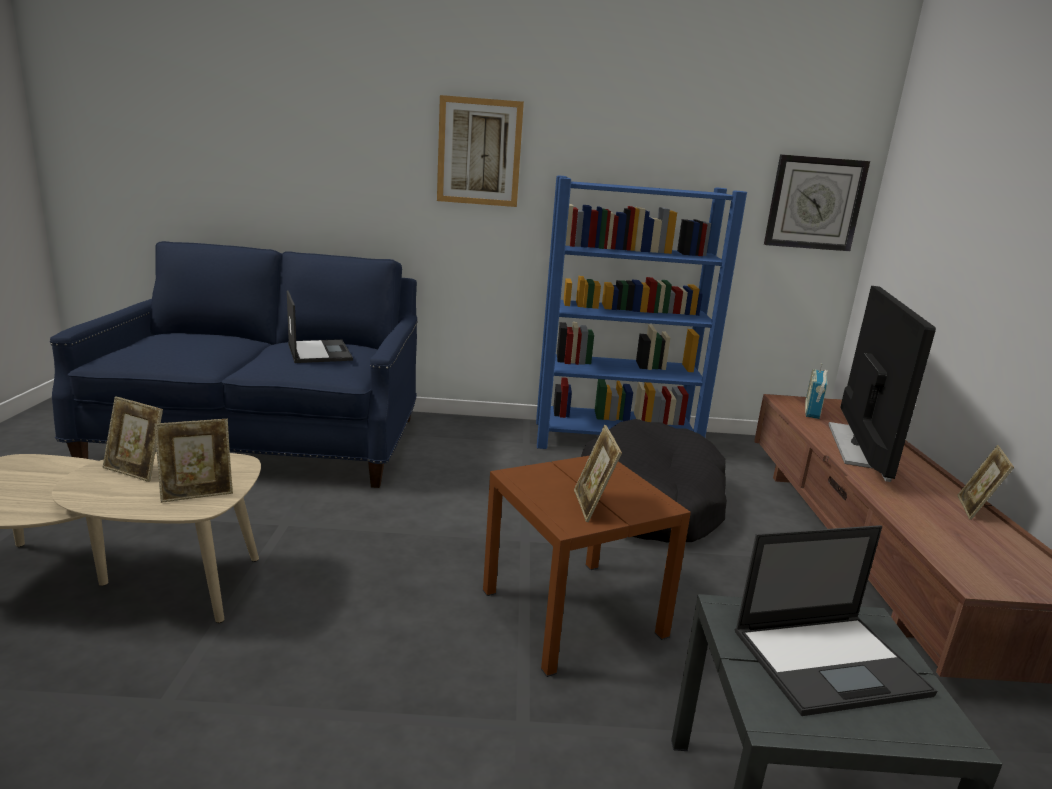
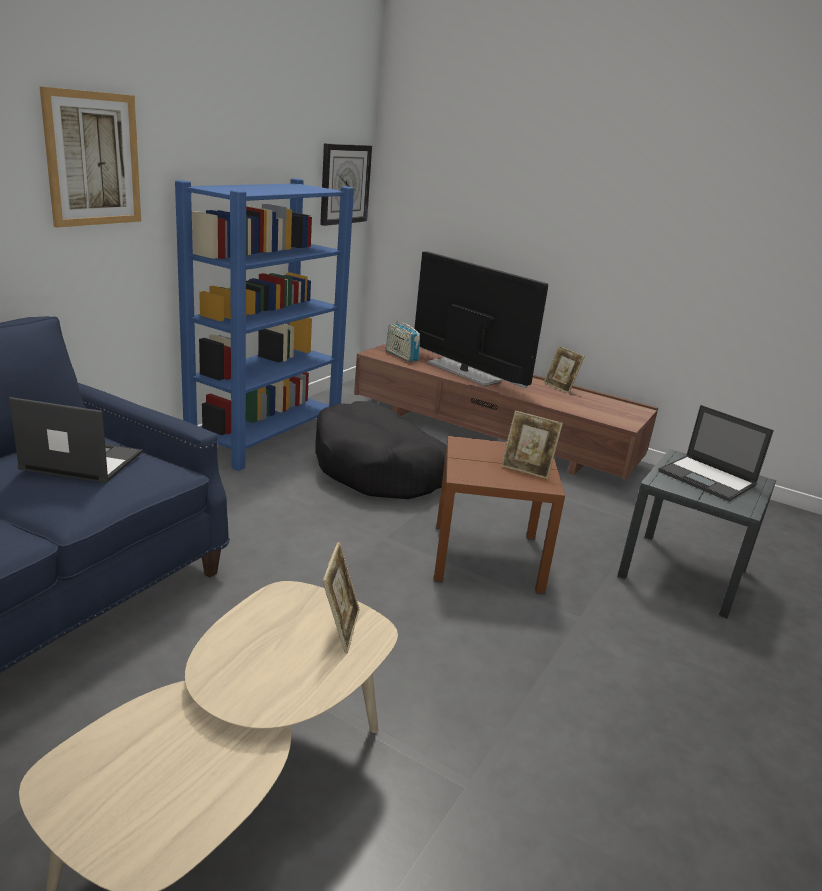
camera: 60 degrees left, 5 degrees up
(136, 470) = (246, 659): picture frame -> none
(830, 662) = (708, 479): laptop -> laptop turned 120 degrees clockwise

